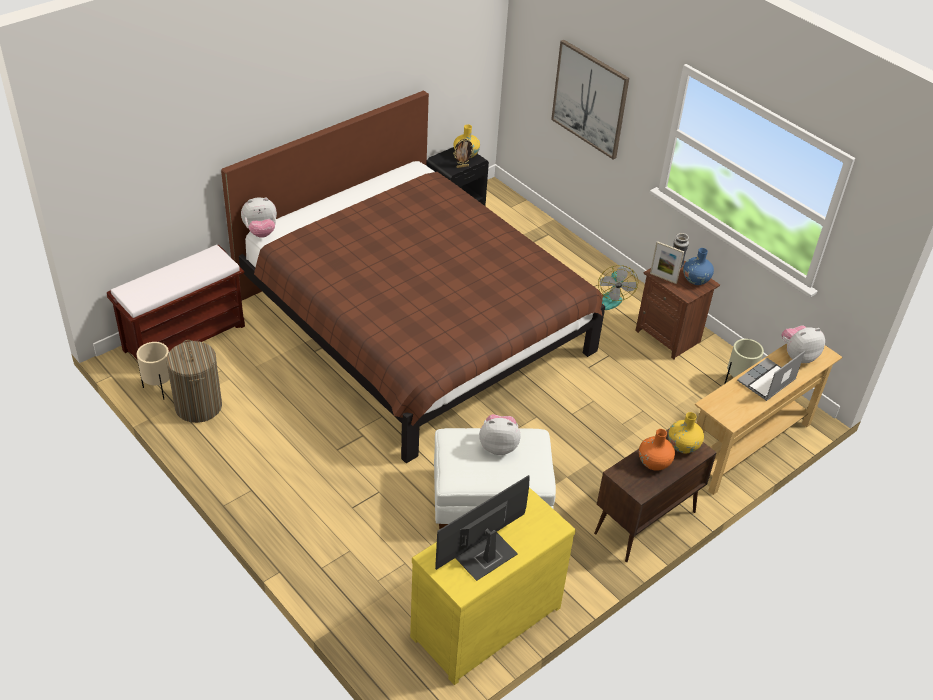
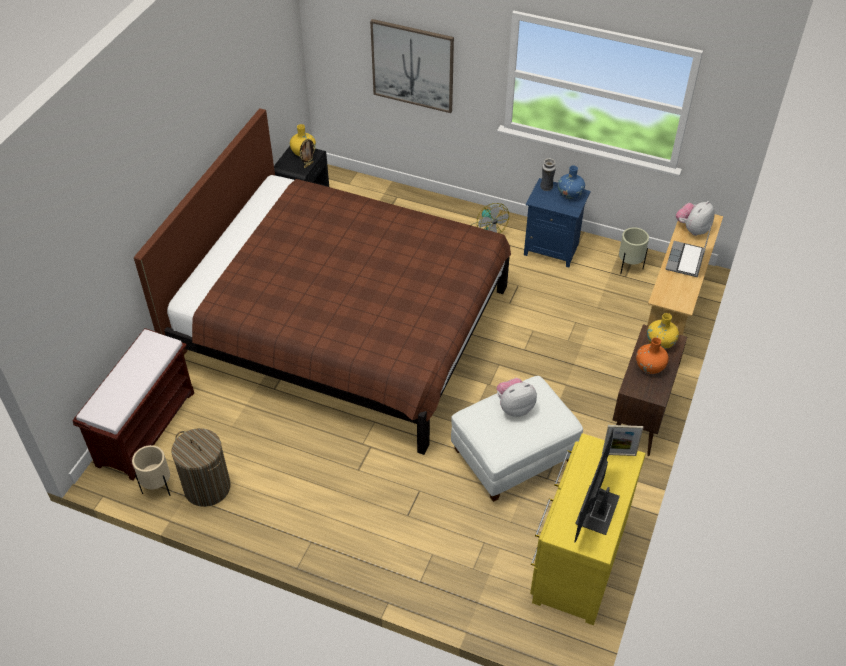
camera: 25 degrees left, 5 degrees up
(261, 232) = (181, 300): plush toy -> none
(663, 278) = (544, 203): picture frame -> picture frame (619, 454)
(669, 336) = (552, 248): brown nightstand -> blue nightstand

